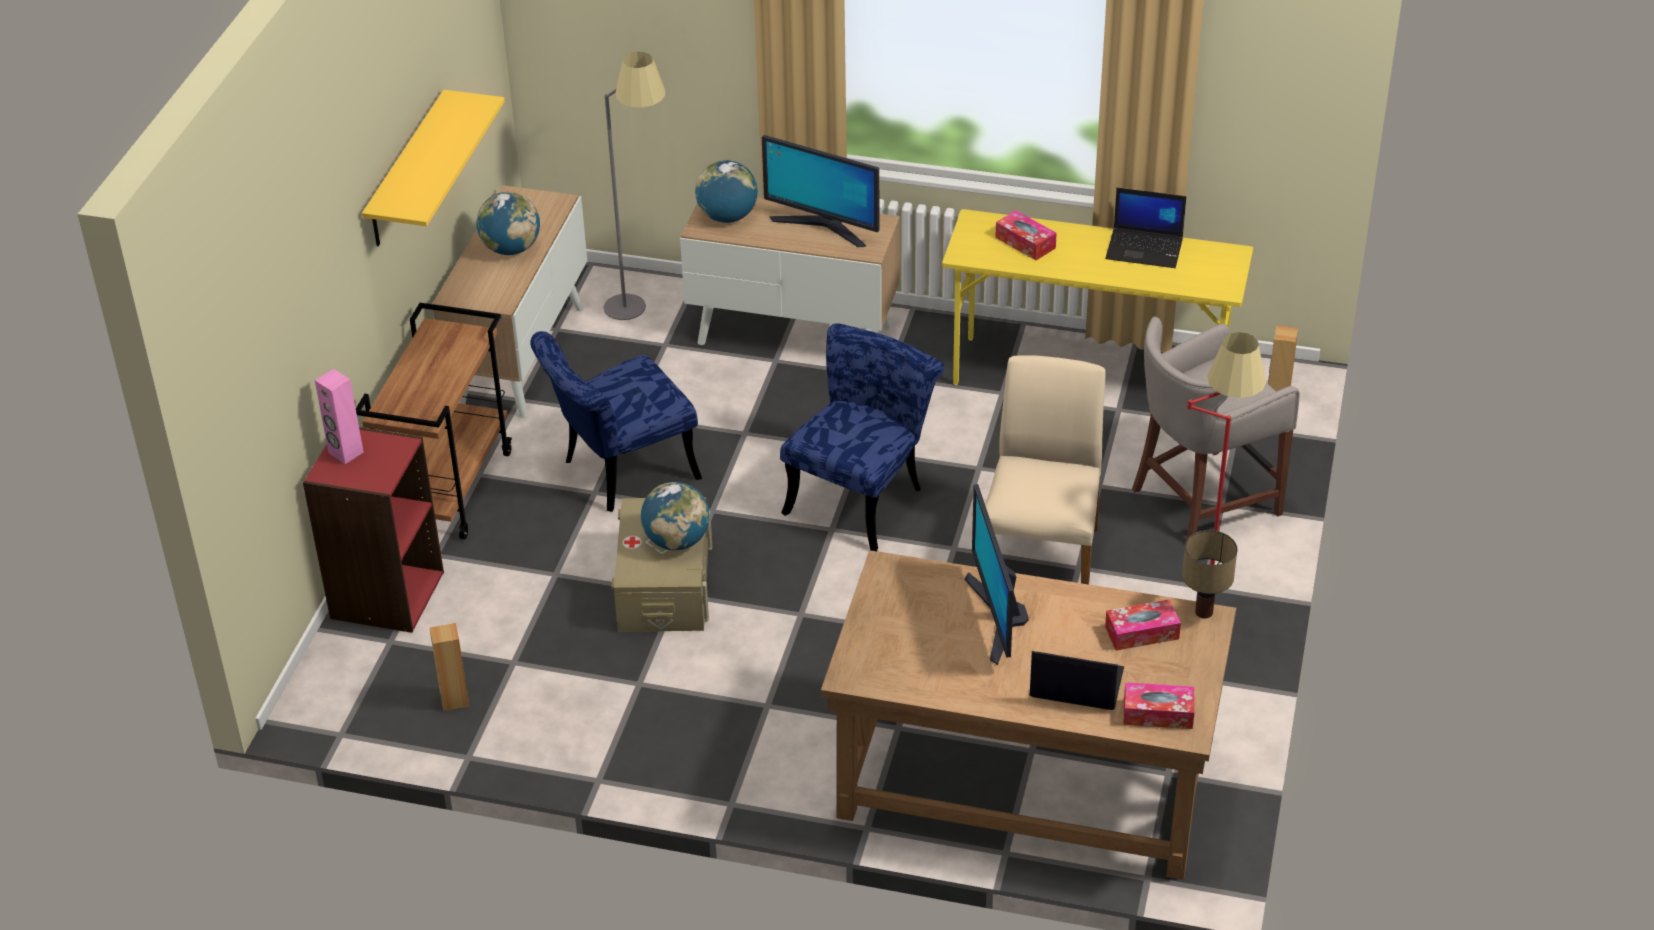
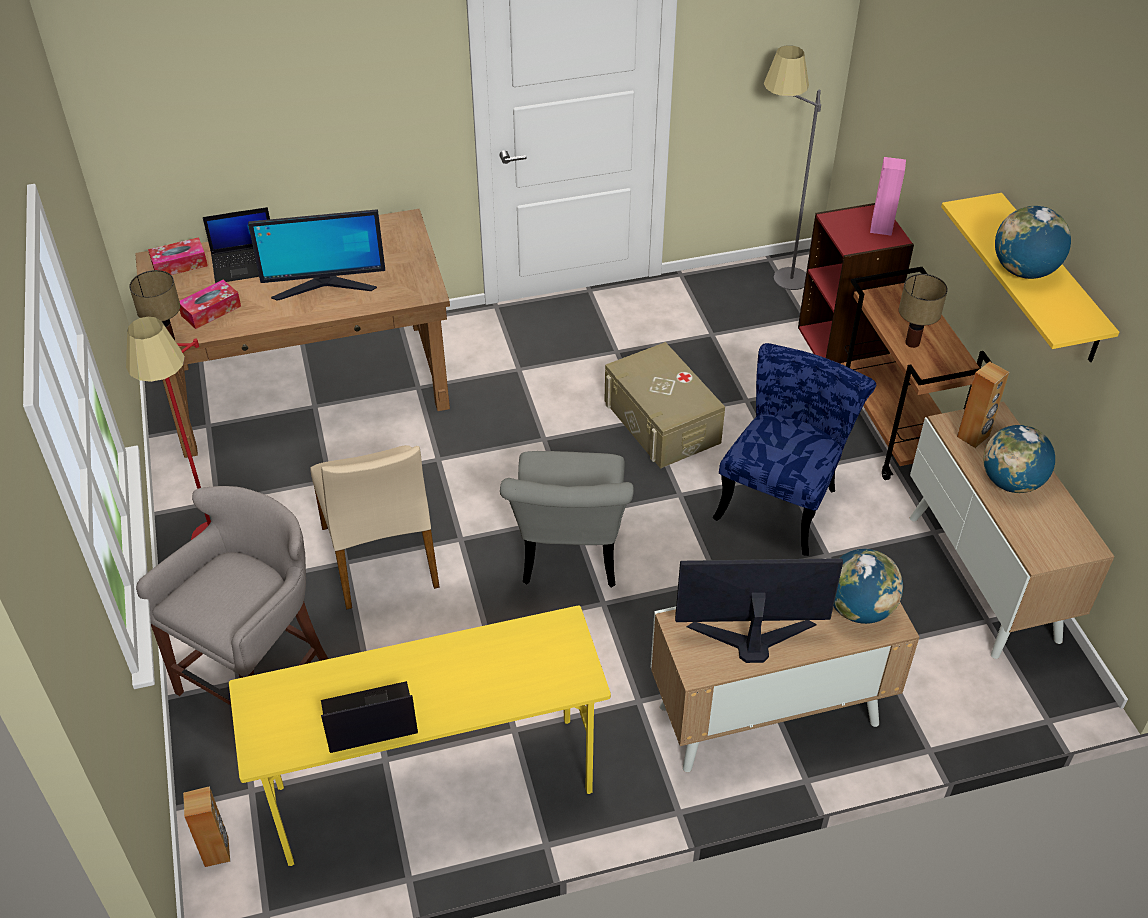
camera: 150 degrees right, 5 degrees up
(448, 367) = (911, 342): none -> table lamp
(454, 699) = (724, 300): brown speaker -> brown speaker (973, 436)
(643, 310) = (936, 680): grey floor lamp -> grey floor lamp (775, 280)
(677, 541) = (652, 389): globe -> globe (1023, 271)
(862, 496) = (569, 557): blue chair -> grey chair
(997, 618) = (324, 286): monitor -> monitor turned 120 degrees clockwise
(1025, 242) = (508, 671): tissue box -> none

